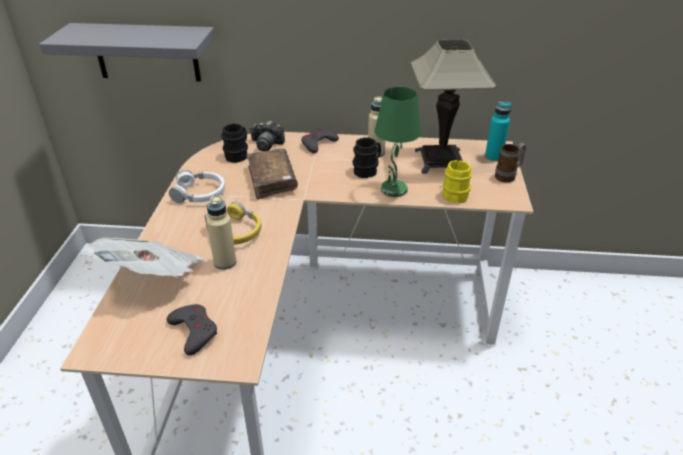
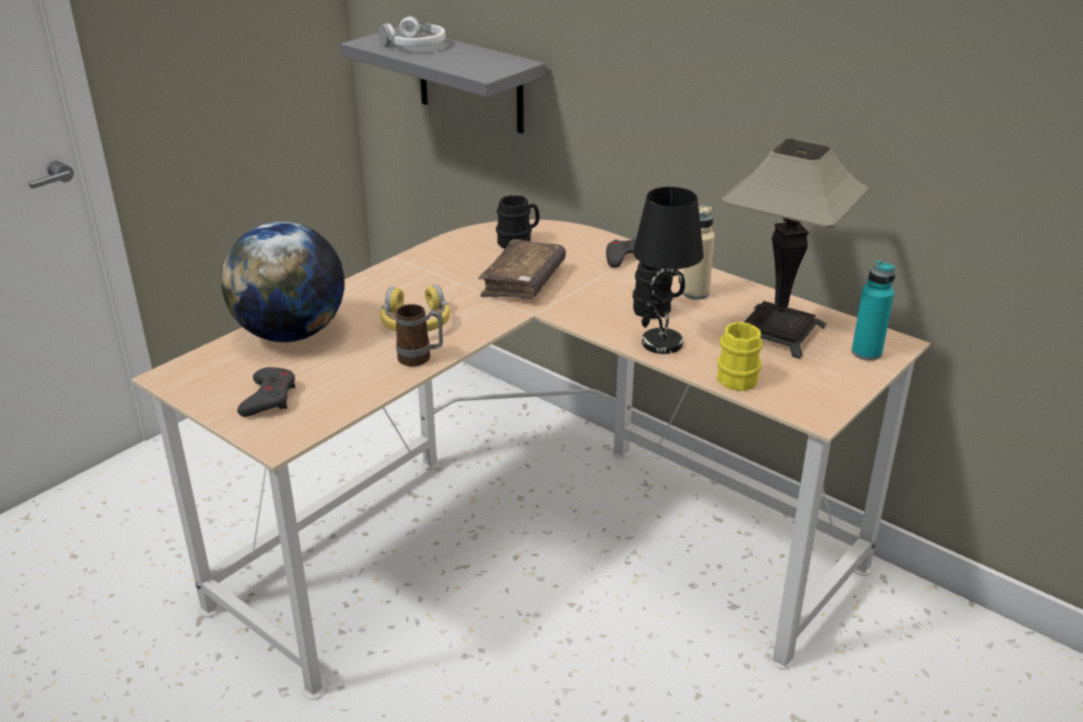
camera: 35 degrees right, 5 degrees down
(155, 276) = (291, 334): newspaper -> globe
(199, 194) = (426, 269): white headphones -> white headphones (414, 45)
(225, 262) = (371, 347): beige bottle -> none
(267, 144) = (566, 240): camera -> none
(394, 190) = (661, 344): green table lamp -> black table lamp
(508, 176) = (853, 384): mug -> mug (421, 359)

